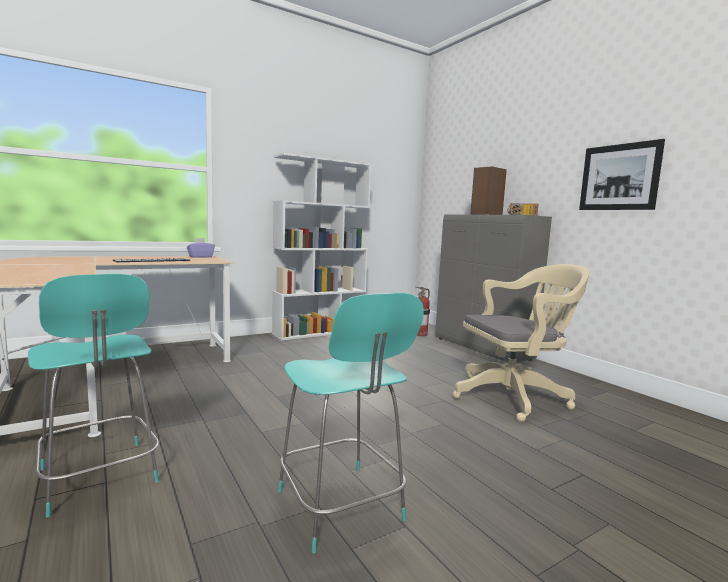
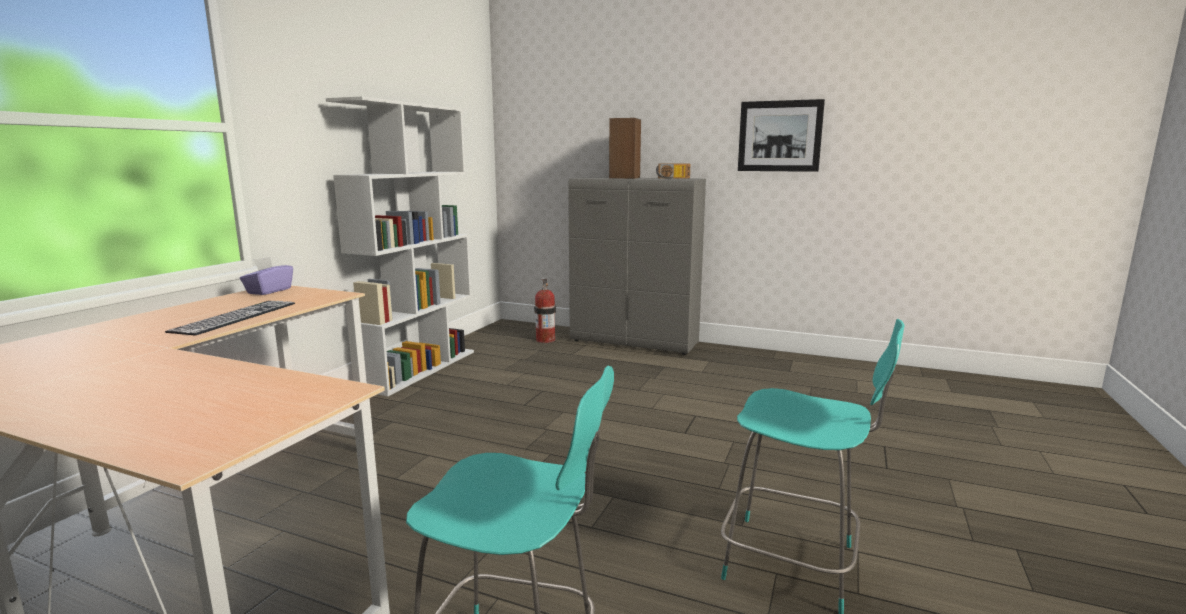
camera: 35 degrees left, 5 degrees up
(514, 396) = (740, 389): beige office chair -> none

